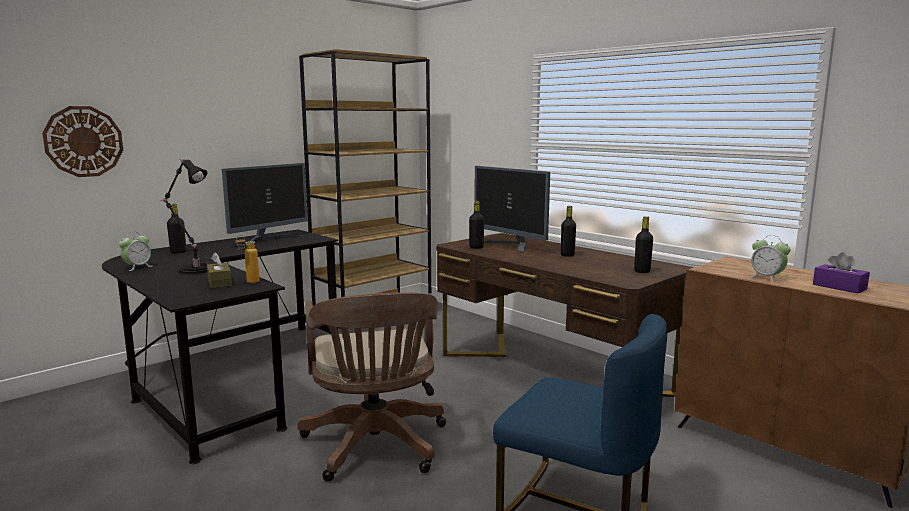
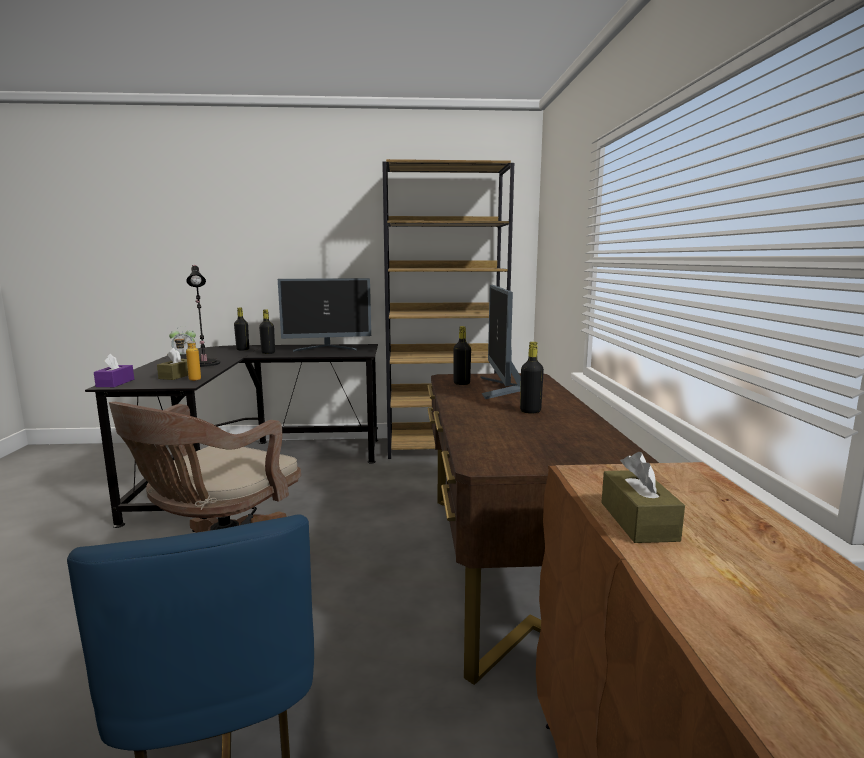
camera: 40 degrees right, 0 degrees up
(84, 141) = (191, 253): wall clock -> none
(642, 271) = (556, 454): black bottle -> black bottle (268, 353)
(767, 278) = (638, 521): alarm clock -> brown tissue box
(839, 287) = (749, 598): purple tissue box -> purple tissue box (115, 383)

